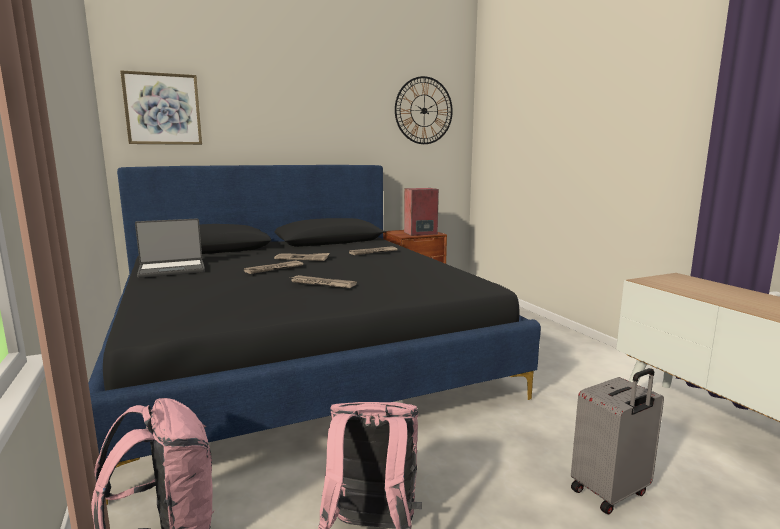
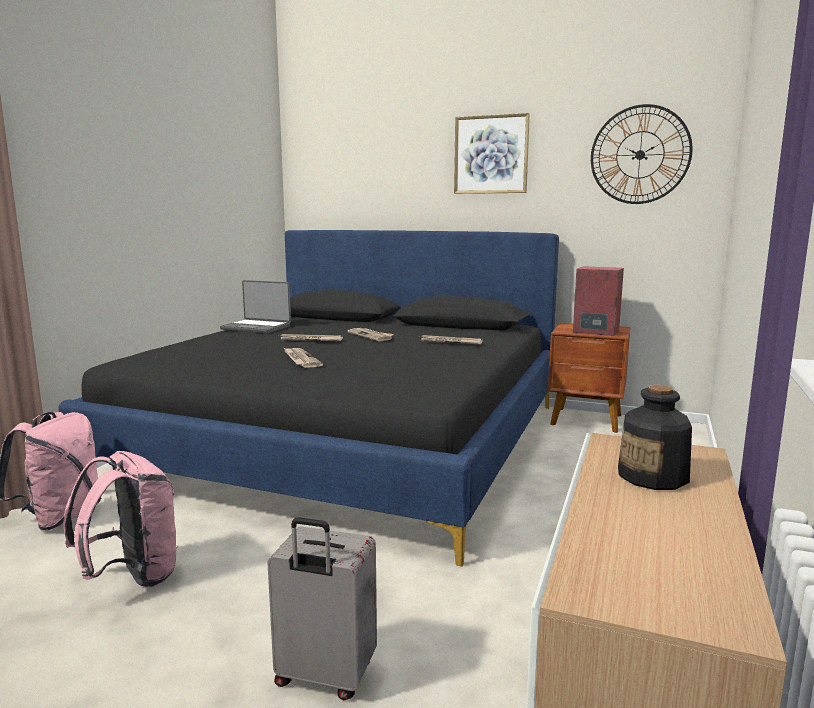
camera: 45 degrees right, 0 degrees up
(163, 109) = (329, 173): picture -> picture (491, 155)
(706, 289) = (653, 477): none -> bottle

